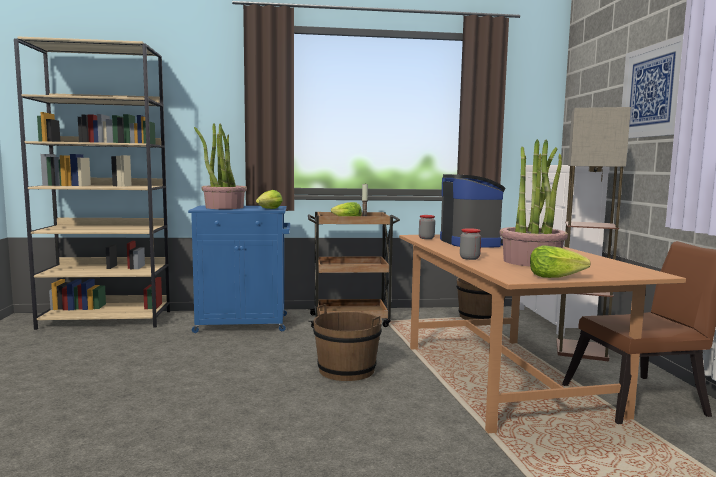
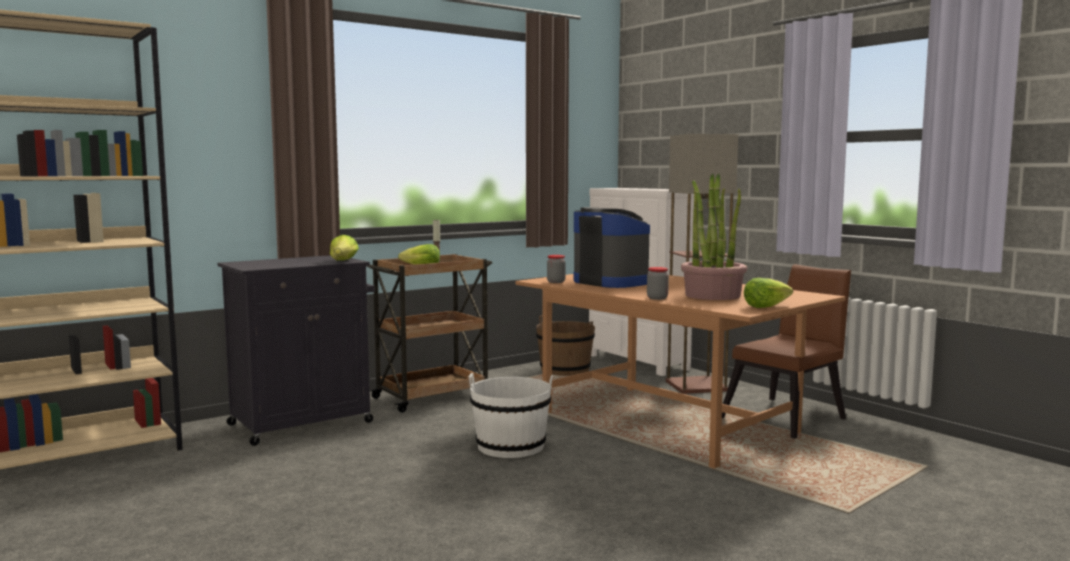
camera: 30 degrees left, 0 degrees up
(224, 207) = (273, 263): potted plant -> none
(244, 323) = (303, 423): blue cabinet -> black cabinet
(346, 370) = (511, 446): brown bucket -> white bucket
(653, 91) = (743, 116): picture -> none

